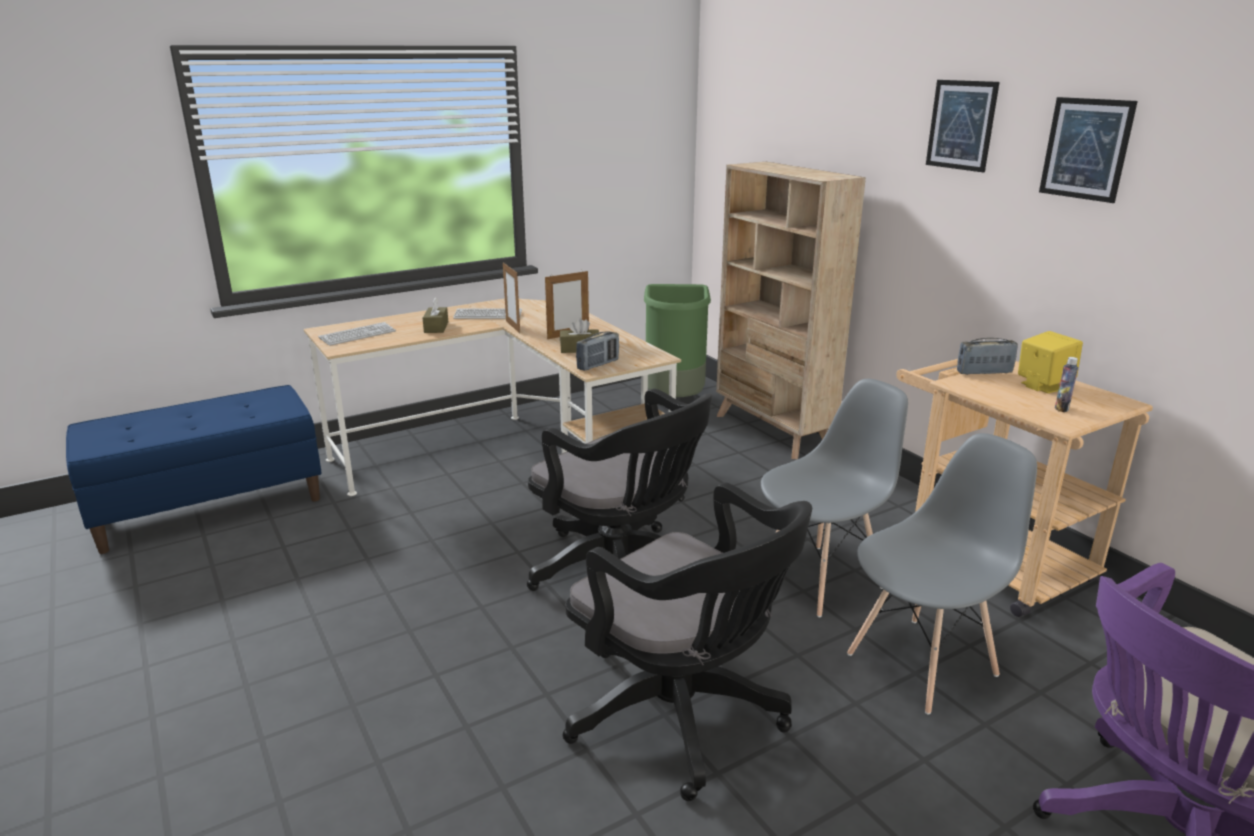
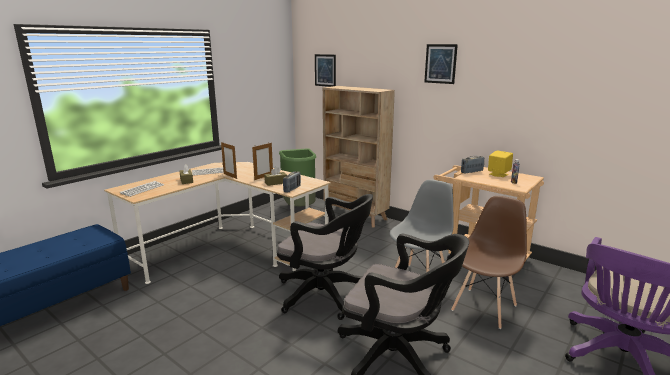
camera: 20 degrees left, 5 degrees down
(922, 664) = (484, 307): grey chair -> brown chair
(1086, 149) = (501, 71): picture -> picture (325, 70)

